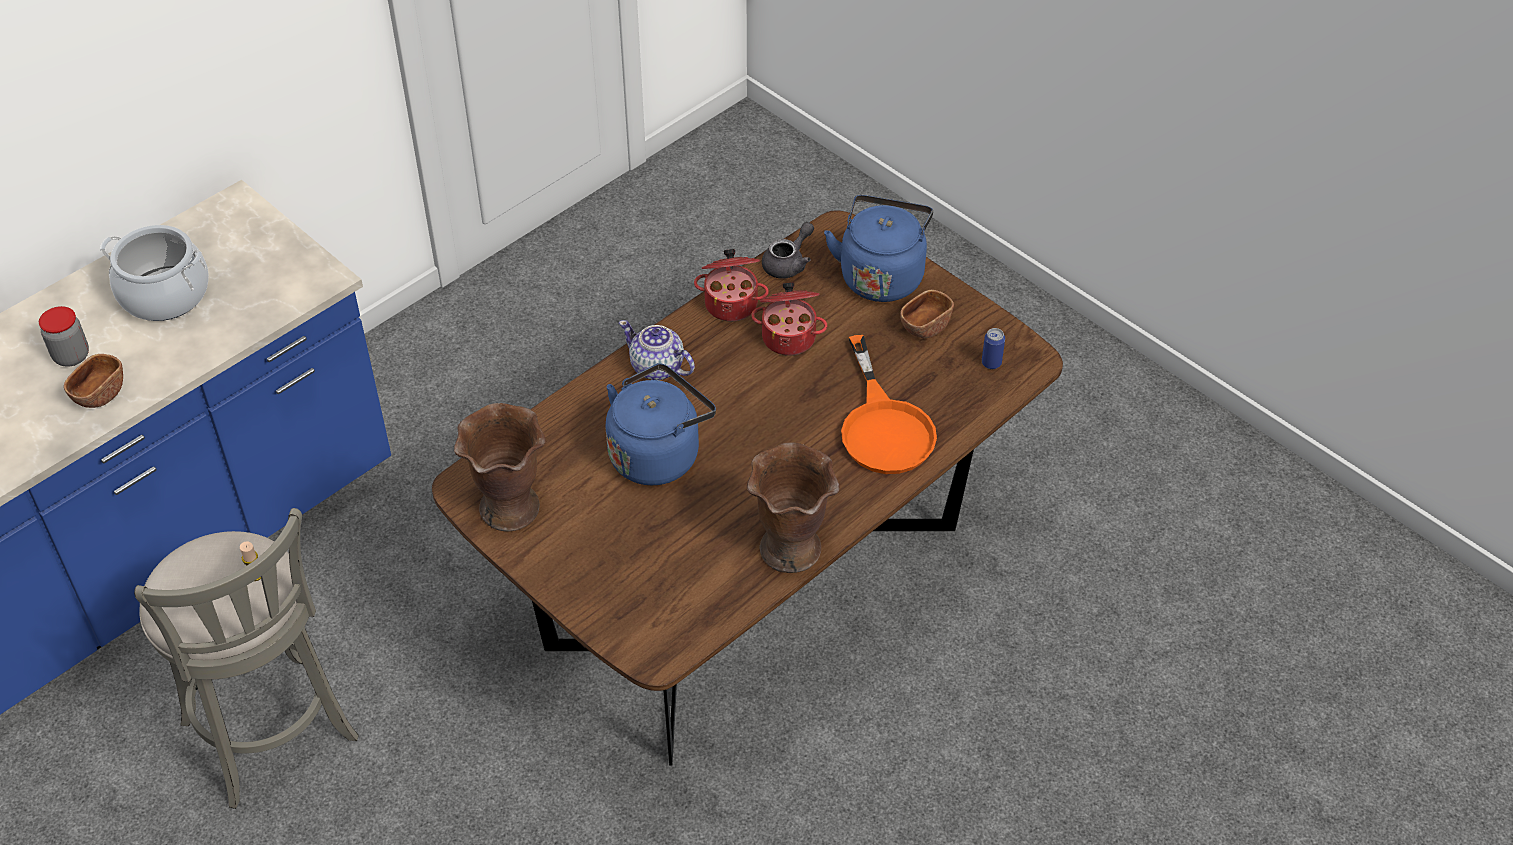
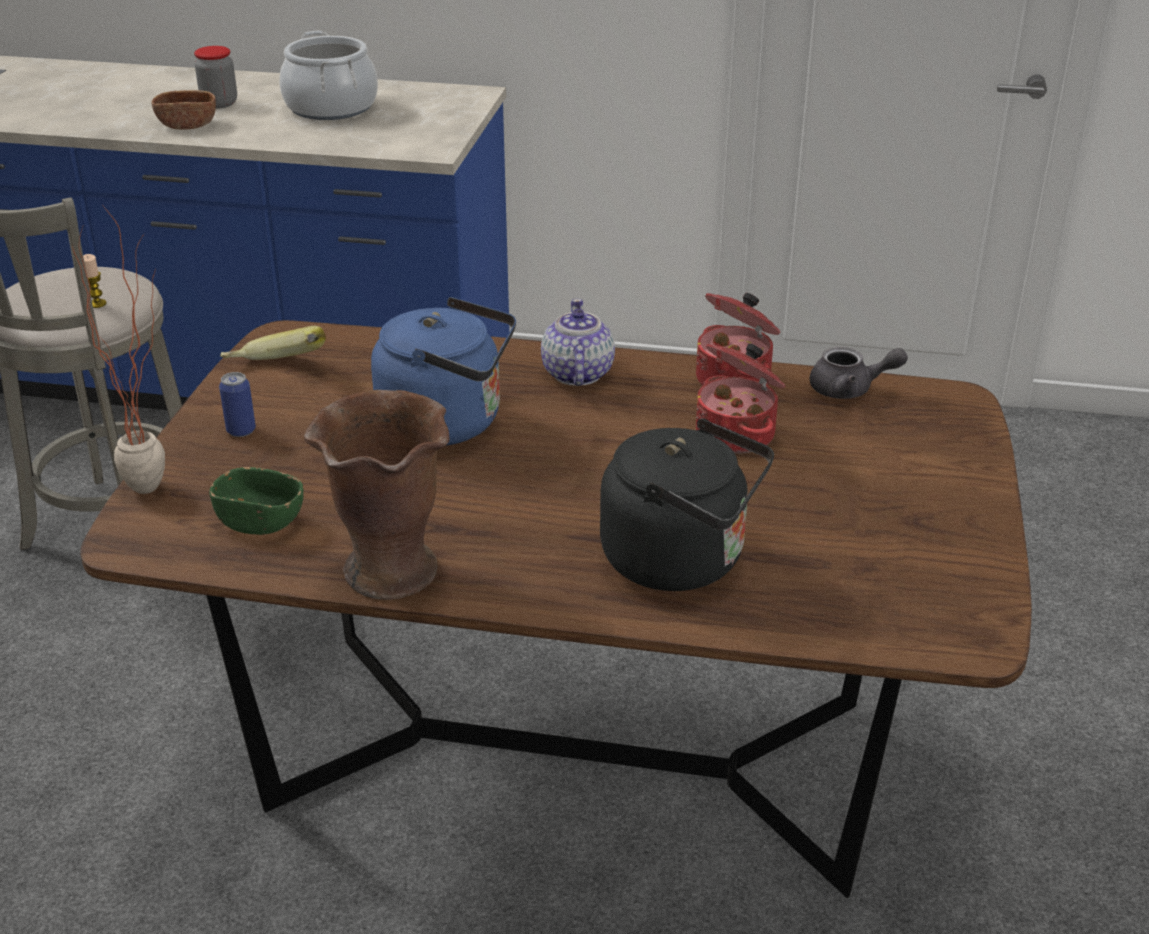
camera: 55 degrees right, 15 degrees down
(510, 509) = (276, 371): brown vase -> banana
(602, 619) = (161, 483): none -> potted plant
(689, 586) = (260, 521): none -> green bowl
(881, 275) = (932, 457): blue kettle -> none
(884, 426) = (682, 560): orange frying pan -> black kettle
(925, 326) = (899, 523): brown bowl -> none
(991, 363) = (914, 605): can -> can (241, 430)

